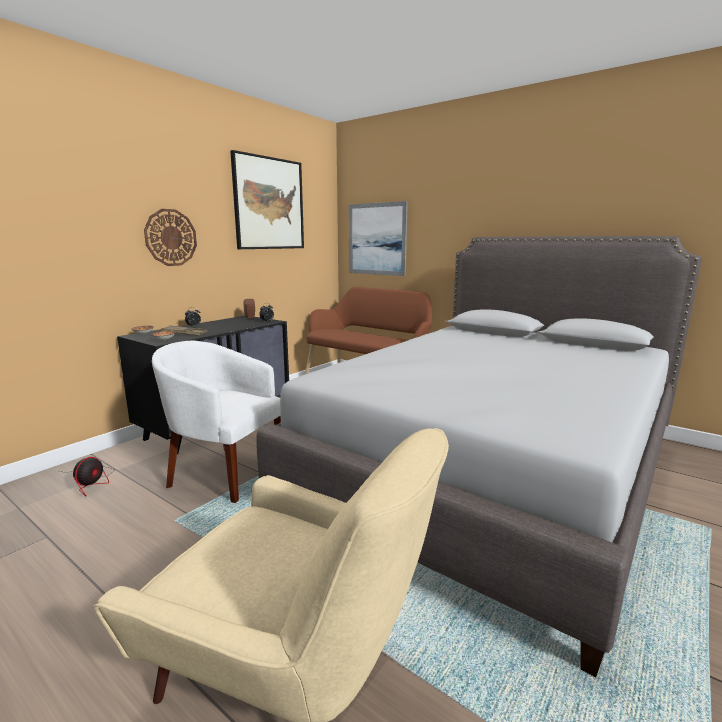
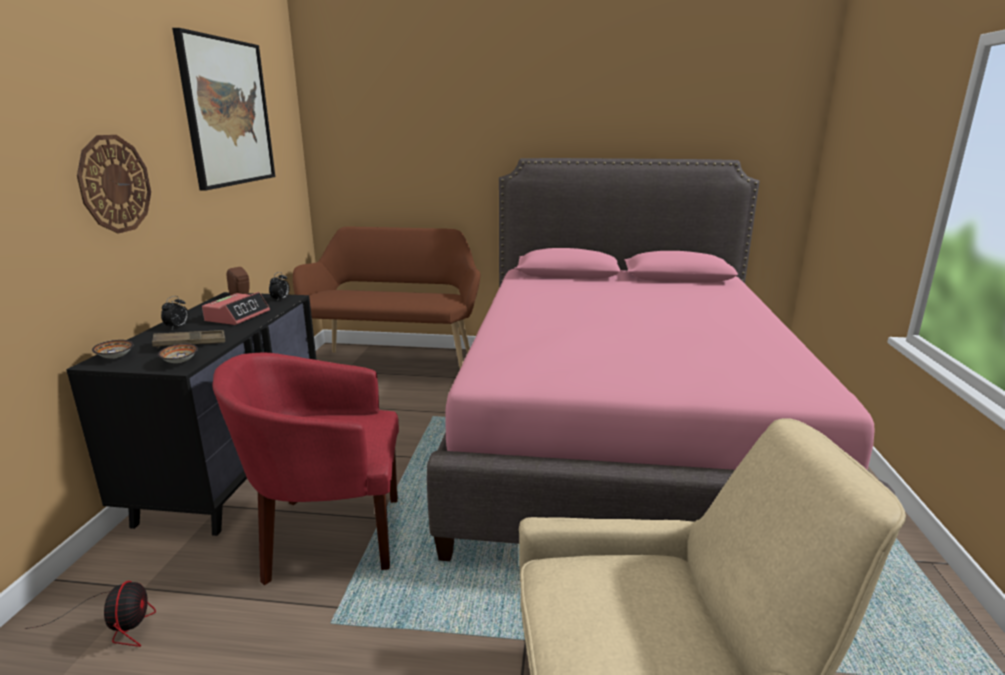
camera: 30 degrees left, 5 degrees up
(224, 473) = (327, 535): white armchair -> red armchair
(230, 326) = (237, 316): none -> alarm clock
(377, 239) = (373, 158): picture -> none
(492, 470) = (623, 434): grey bed -> pink bed

